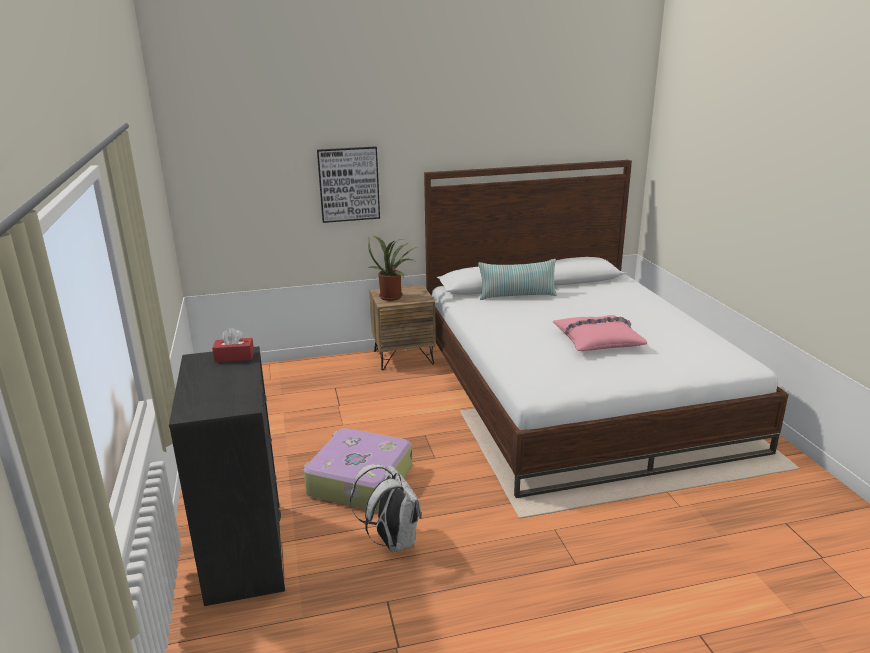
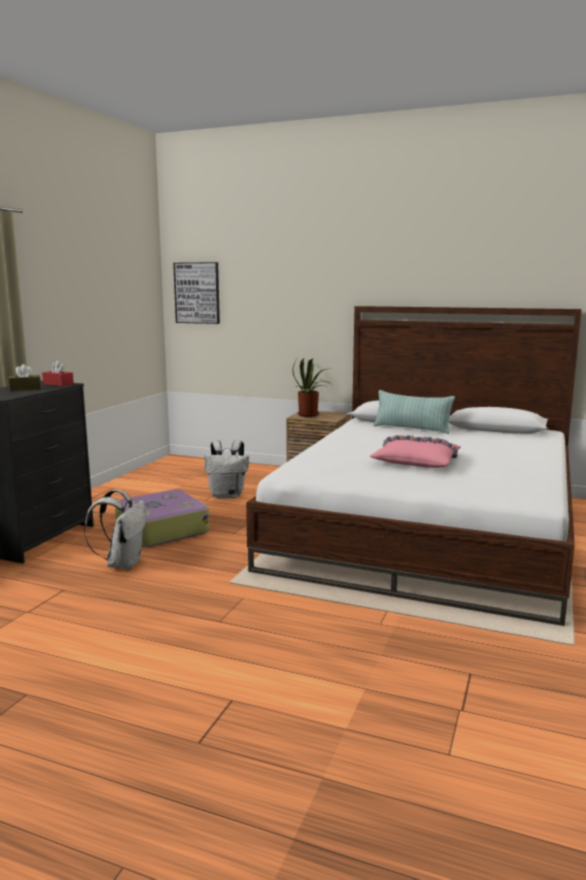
camera: 35 degrees right, 10 degrees down
(219, 379) = (25, 388): none -> brown tissue box
(349, 184) = (292, 312): picture -> picture (197, 293)
(354, 410) = (227, 495): none -> white backpack

